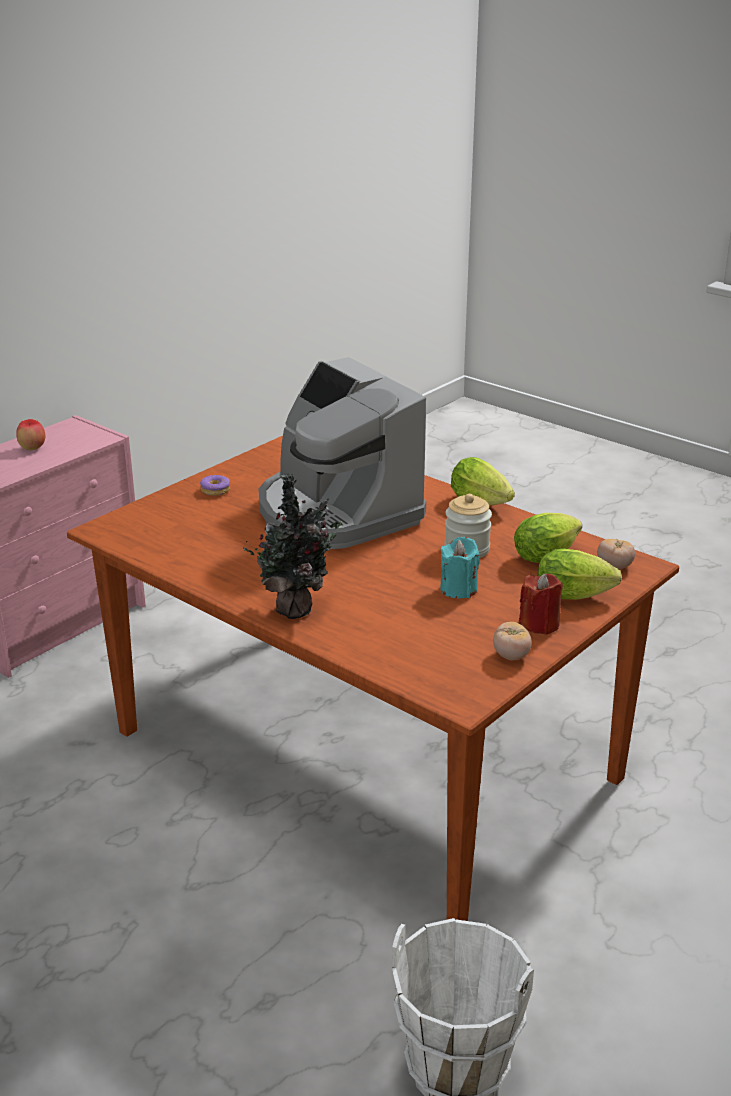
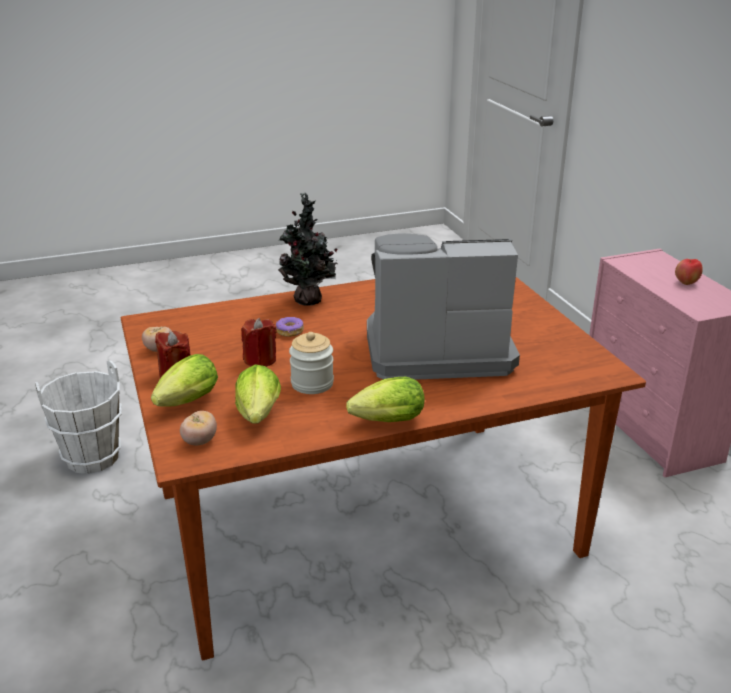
camera: 120 degrees right, 0 degrees up
(215, 490) = (521, 314): donut -> donut (289, 331)
(458, 589) = (260, 360): turquoise candle -> red candle

